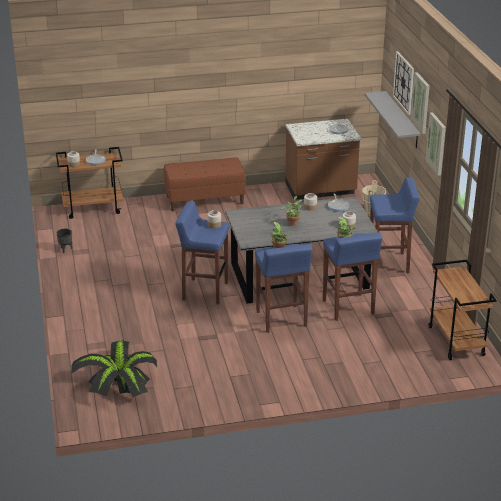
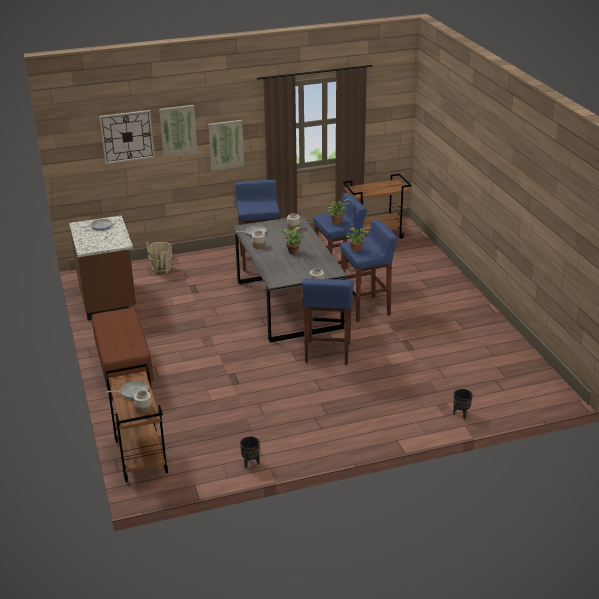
camera: 95 degrees left, 0 degrees up
(85, 353) = (461, 414): none -> black planter
(118, 381) = (497, 387): potted plant -> none
(402, 120) = (133, 174): grey shelf -> none

